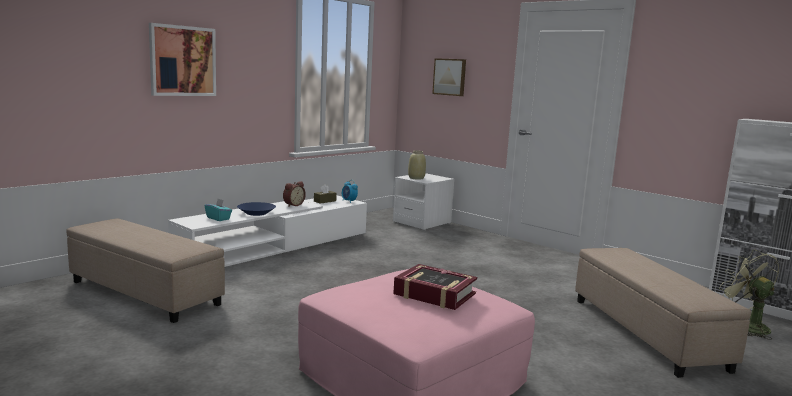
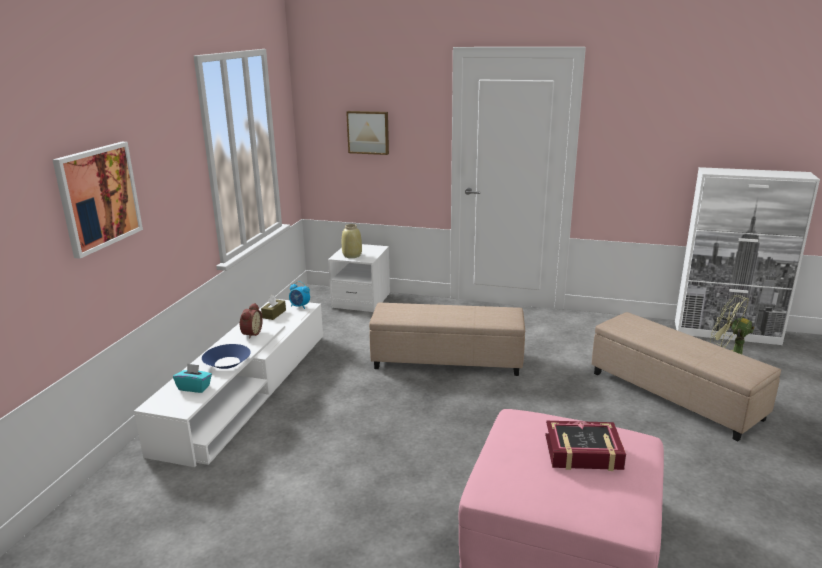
camera: 25 degrees left, 10 degrees up
(146, 292) = (174, 523): beige ottoman -> beige ottoman (447, 360)

